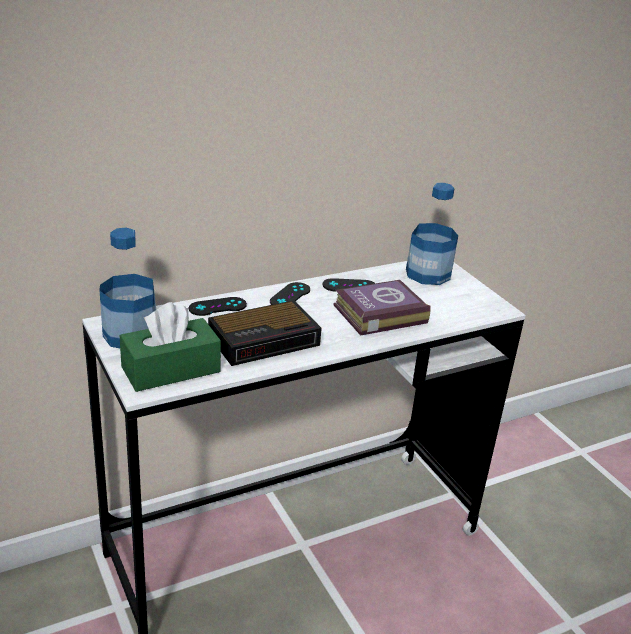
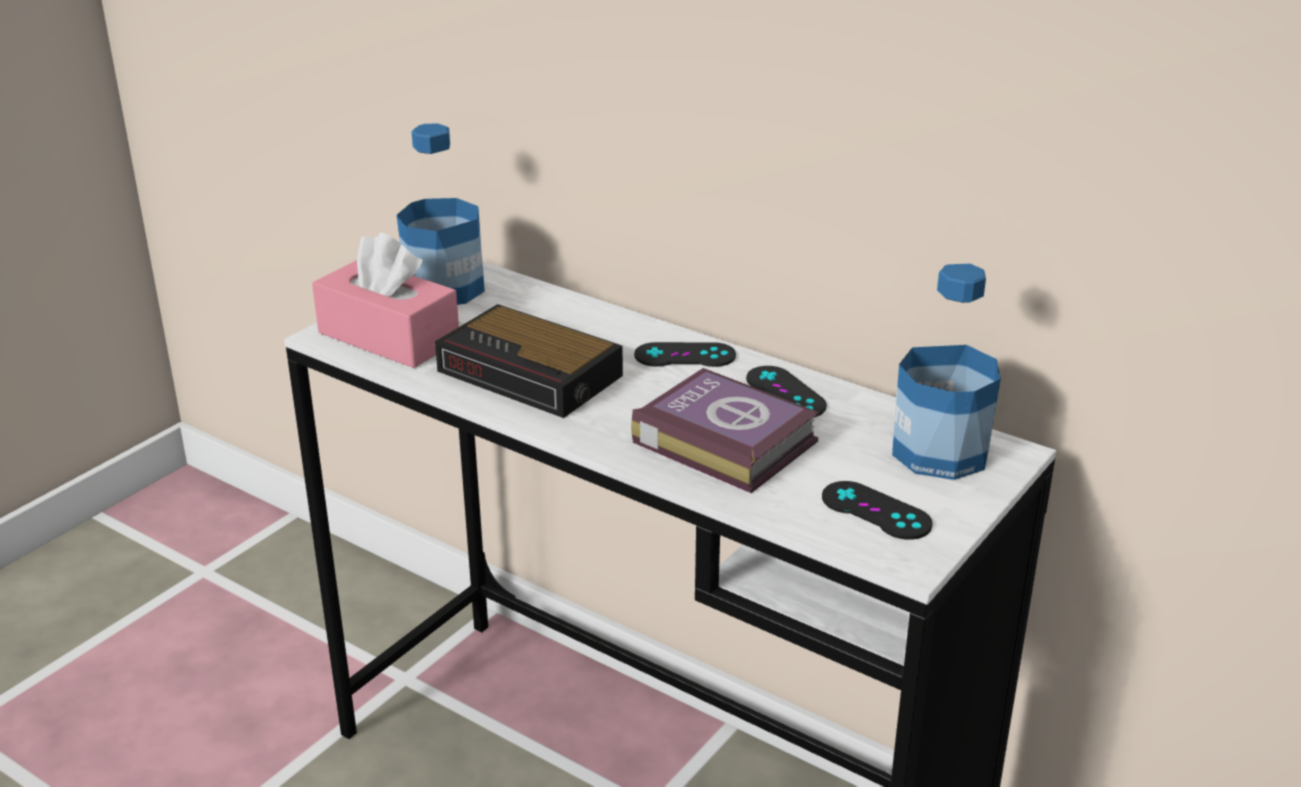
camera: 65 degrees right, 0 degrees up
(171, 369) = (388, 337): green tissue box -> pink tissue box
(217, 307) = (583, 316): black game controller -> black game controller (876, 511)

